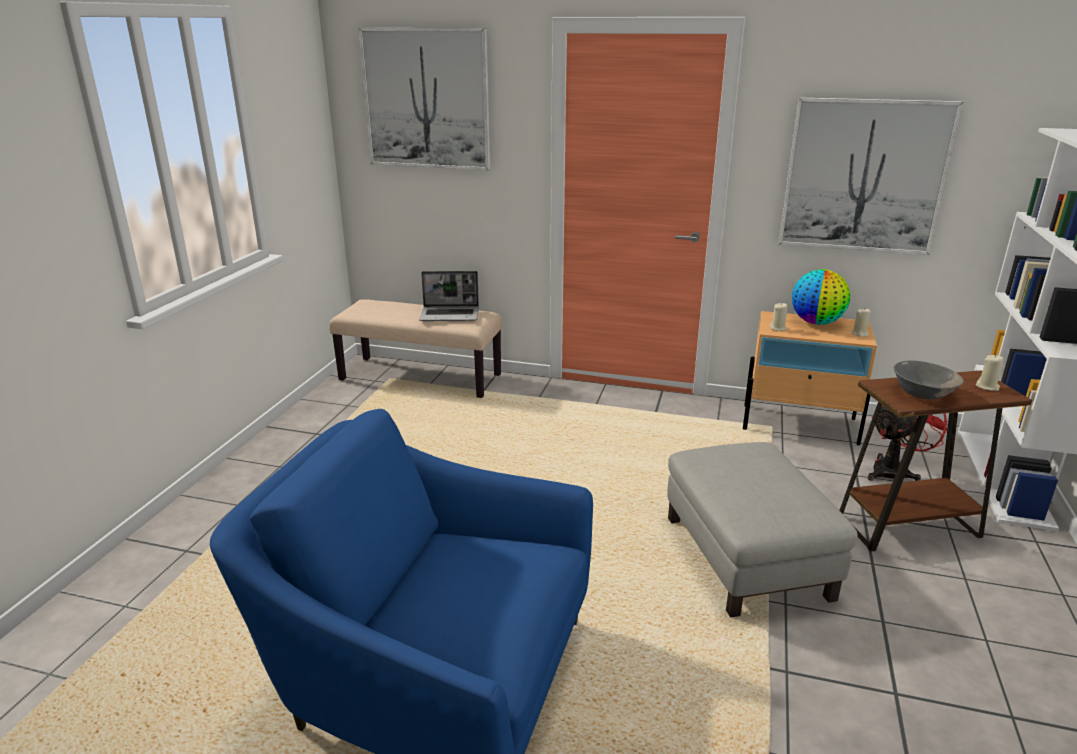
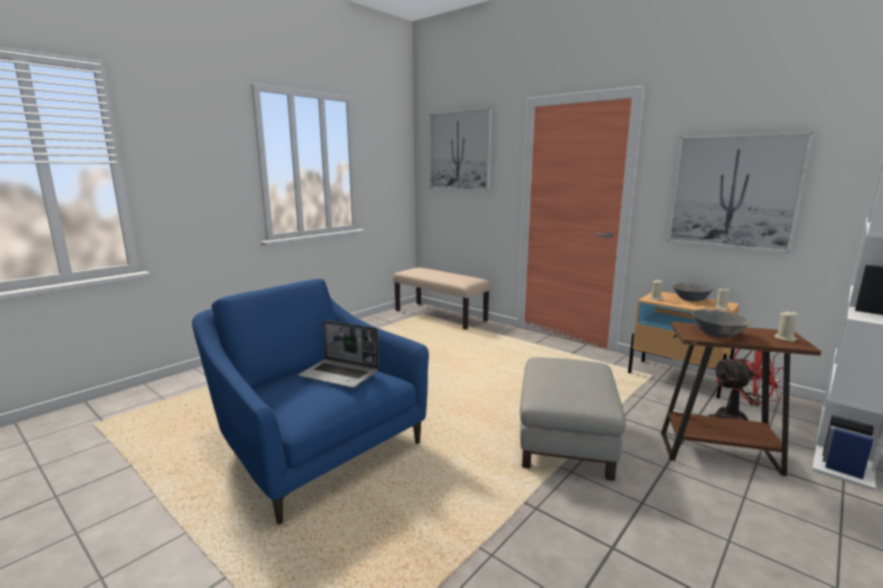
camera: 25 degrees right, 10 degrees down
(450, 315) = (457, 277): laptop -> laptop (340, 374)
(816, 322) = (691, 299): globe -> grey bowl

